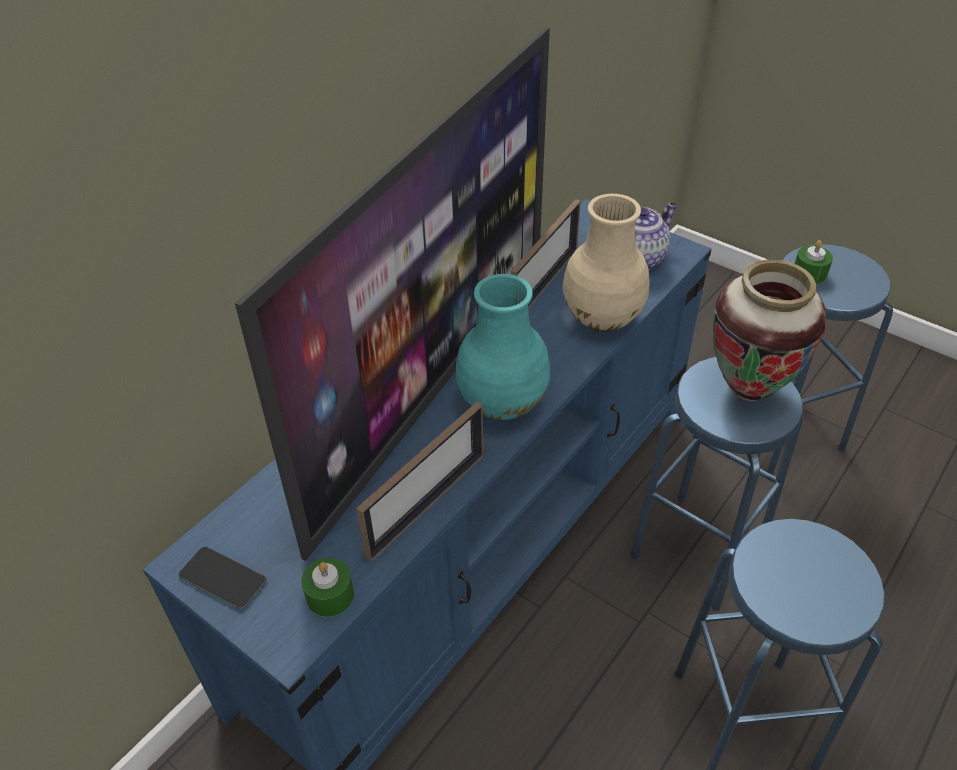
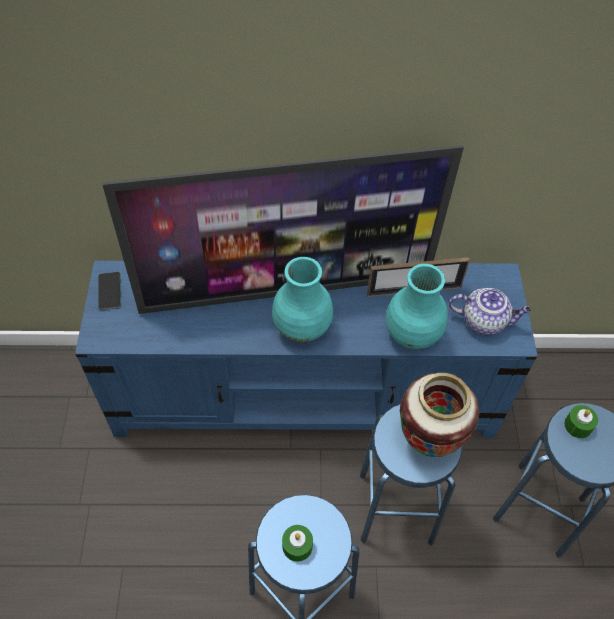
camera: 50 degrees right, 10 degrees up
(330, 595) = (129, 336): green candle -> green candle (297, 546)
(427, 504) = (208, 338): picture frame -> none
(601, 317) = (412, 333): beige vase -> turquoise vase

